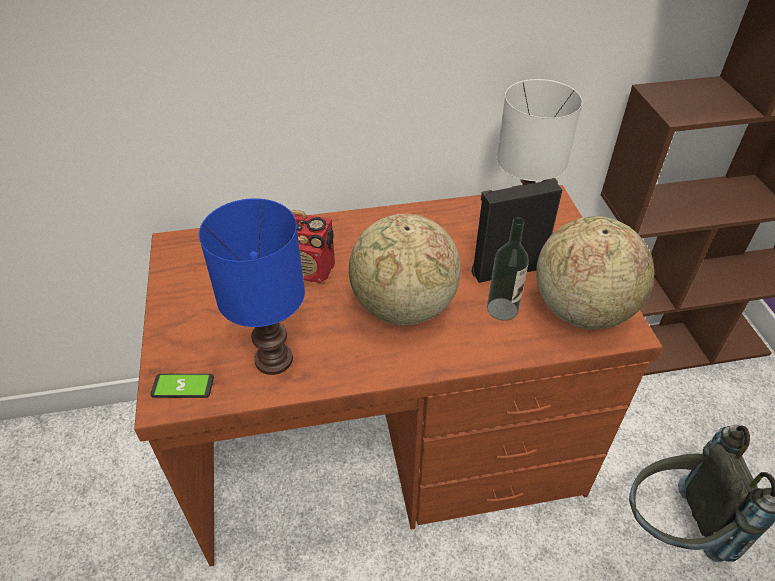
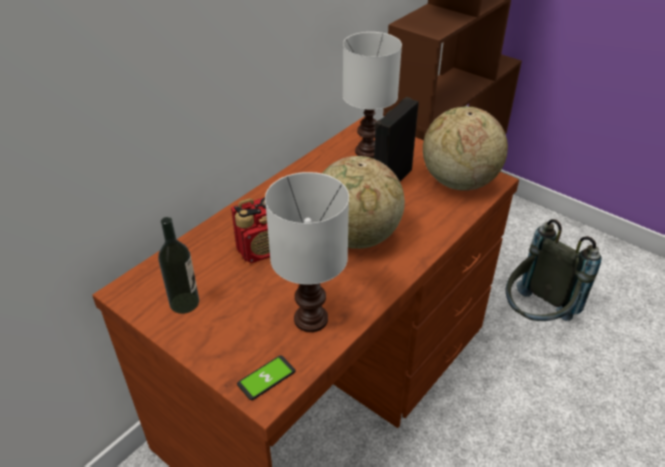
camera: 40 degrees left, 5 degrees down
(272, 360) = (311, 320): blue table lamp -> white table lamp
(502, 309) = (416, 205): bottle -> bottle (184, 303)

